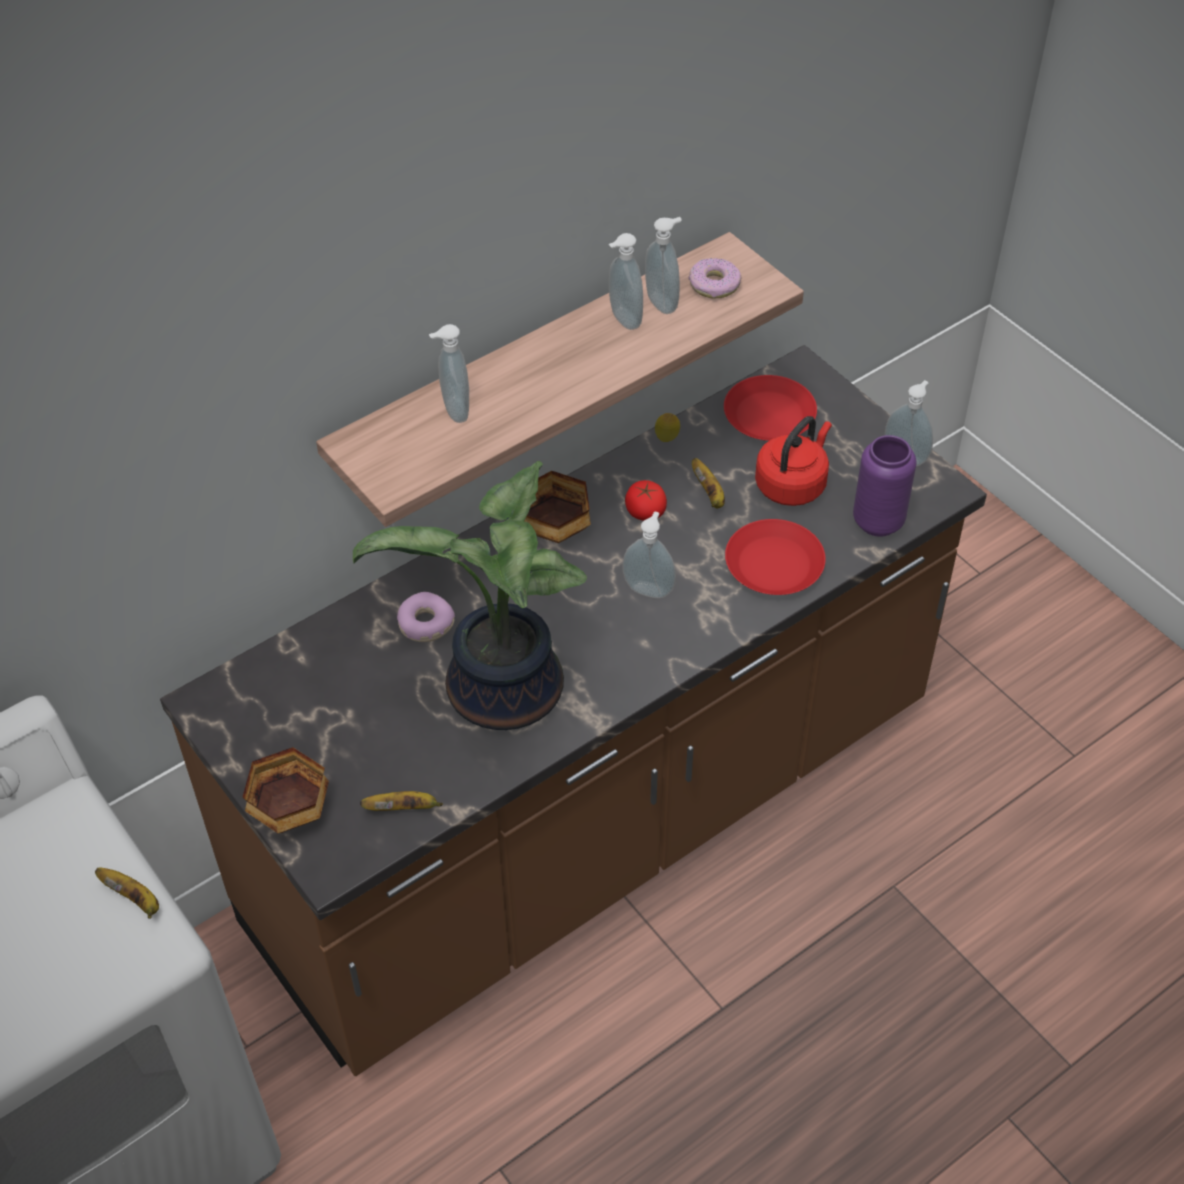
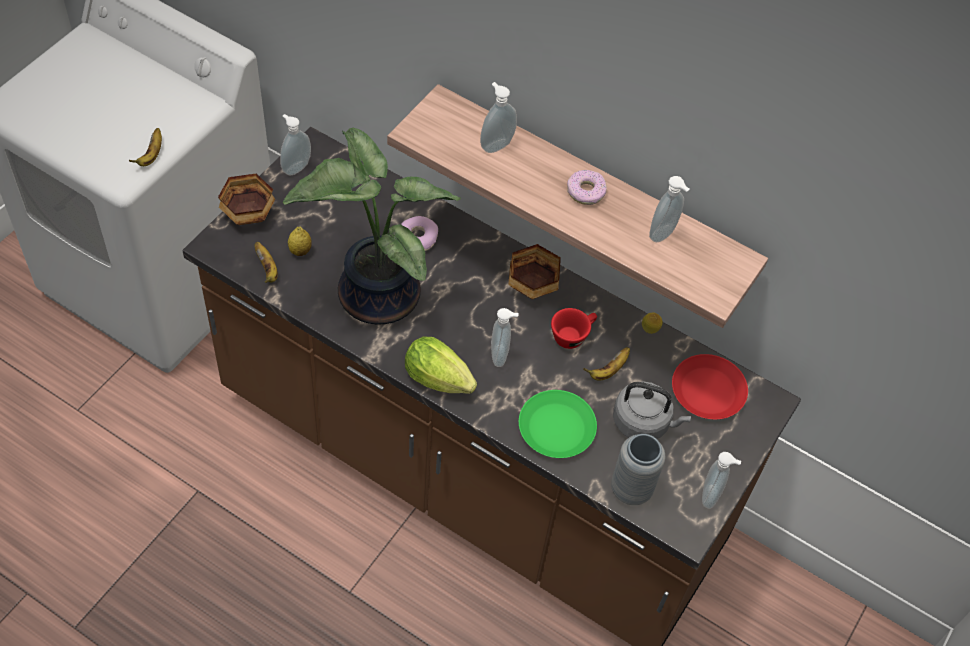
camera: 65 degrees right, 5 degrees up
(387, 762) = (300, 251): none -> lemon
(623, 320) = (632, 215): soap dispenser -> soap dispenser (295, 167)
(645, 511) = (572, 335): tomato -> red cup
(666, 658) = (441, 381): none -> lettuce
(714, 285) = (699, 261): donut -> donut (585, 192)
(775, 564) = (557, 429): red plate -> green plate
(792, 484) = (643, 423): red kettle -> grey kettle
(878, 522) = (631, 489): purple vase -> grey vase

